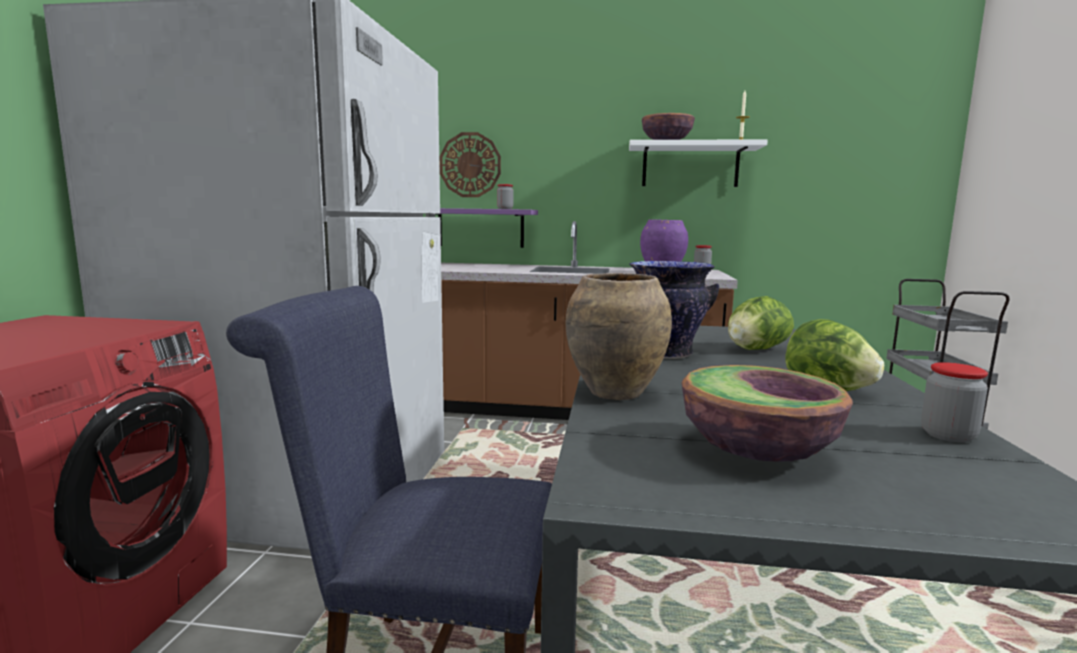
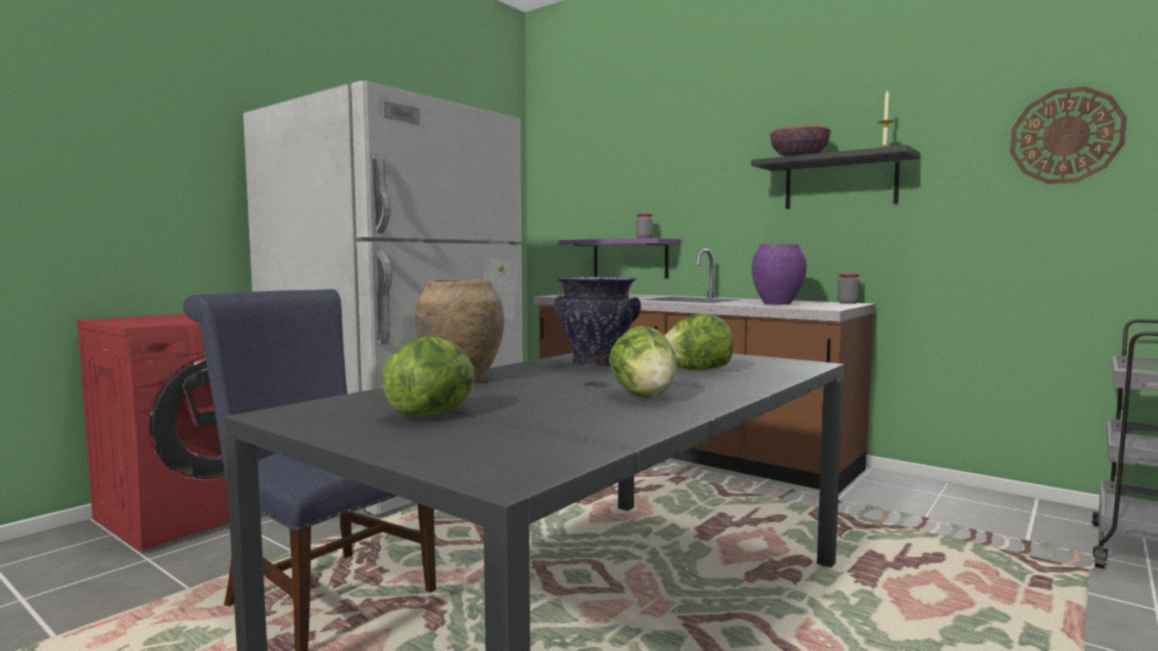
camera: 30 degrees right, 5 degrees down
(470, 165) = (622, 197): wall clock -> wall clock (1065, 136)
(690, 166) = (840, 182): white shelf -> black shelf
(757, 452) = (433, 414): bowl -> lettuce
(948, 435) = (622, 428): jar -> none

